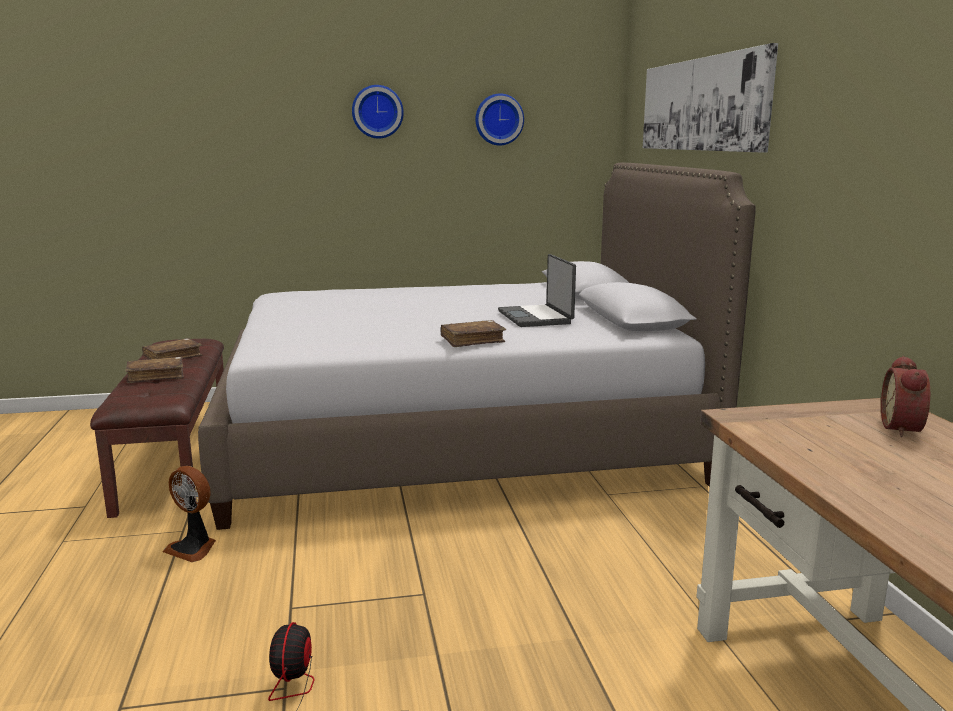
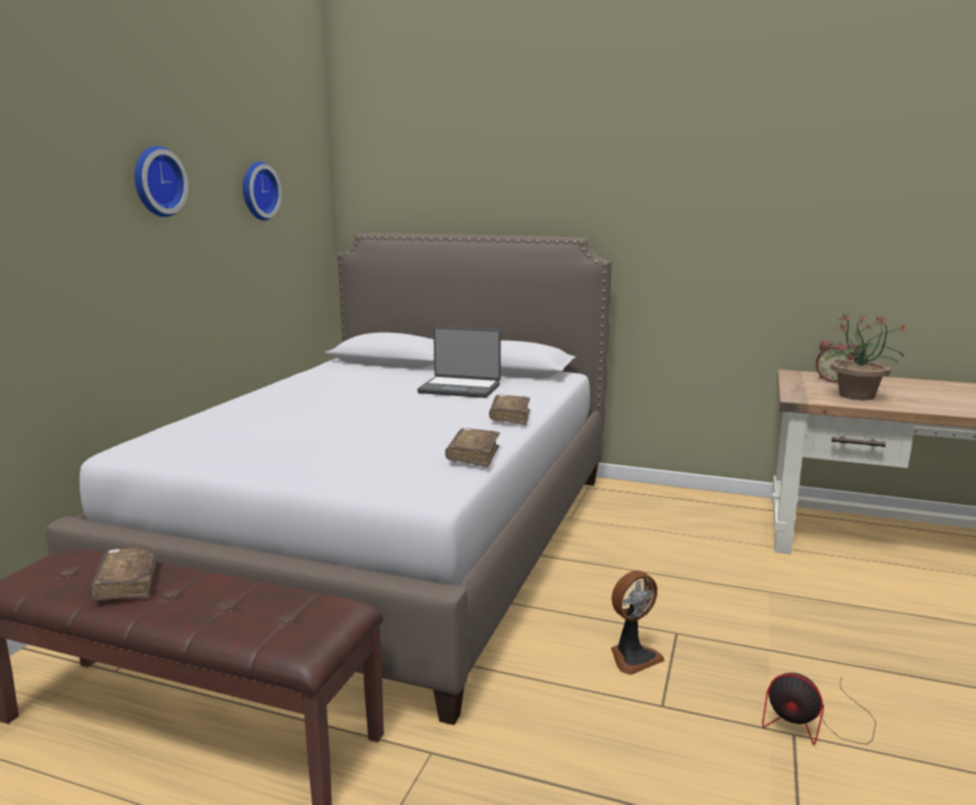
camera: 60 degrees left, 0 degrees up
(156, 376) = (210, 604): brown book -> brown book (473, 455)
(193, 548) = (486, 750): fan -> fan (632, 657)
(701, 104) = (493, 181): picture -> none
(827, 445) = (857, 396): none -> potted plant

